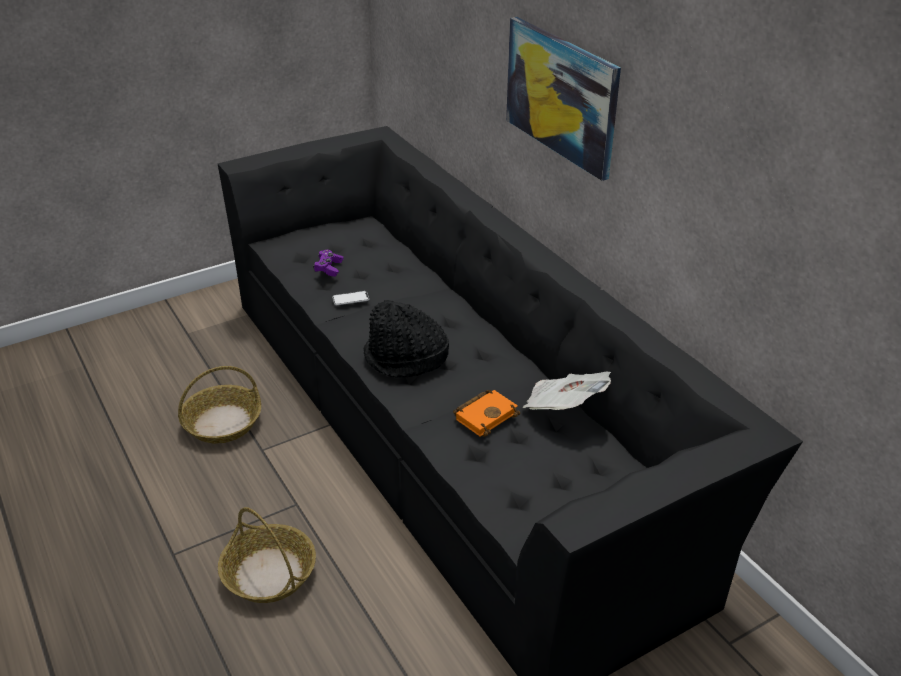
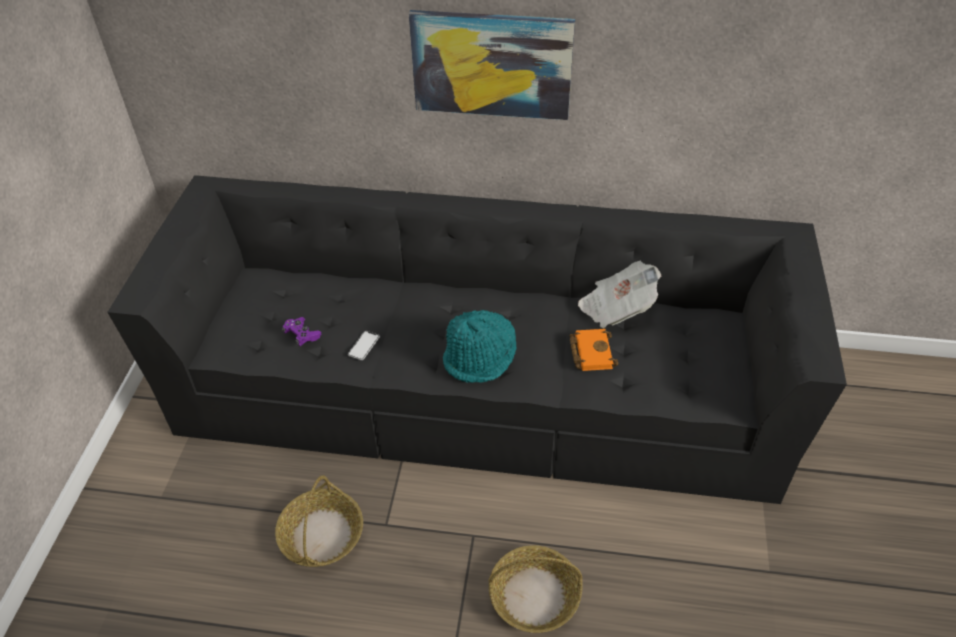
camera: 50 degrees left, 10 degrees up
(405, 359) = (480, 357): black hat -> turquoise hat

